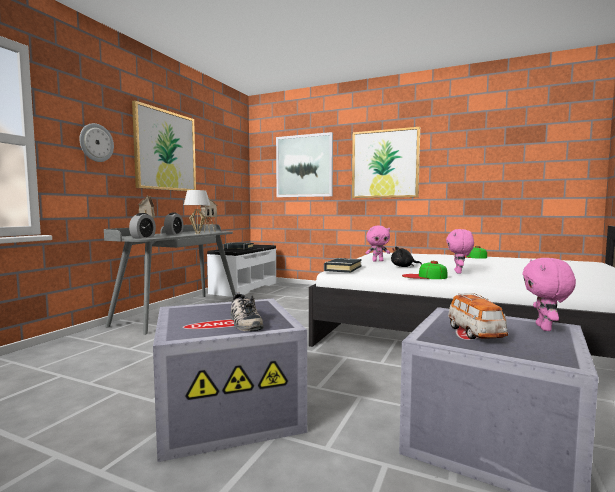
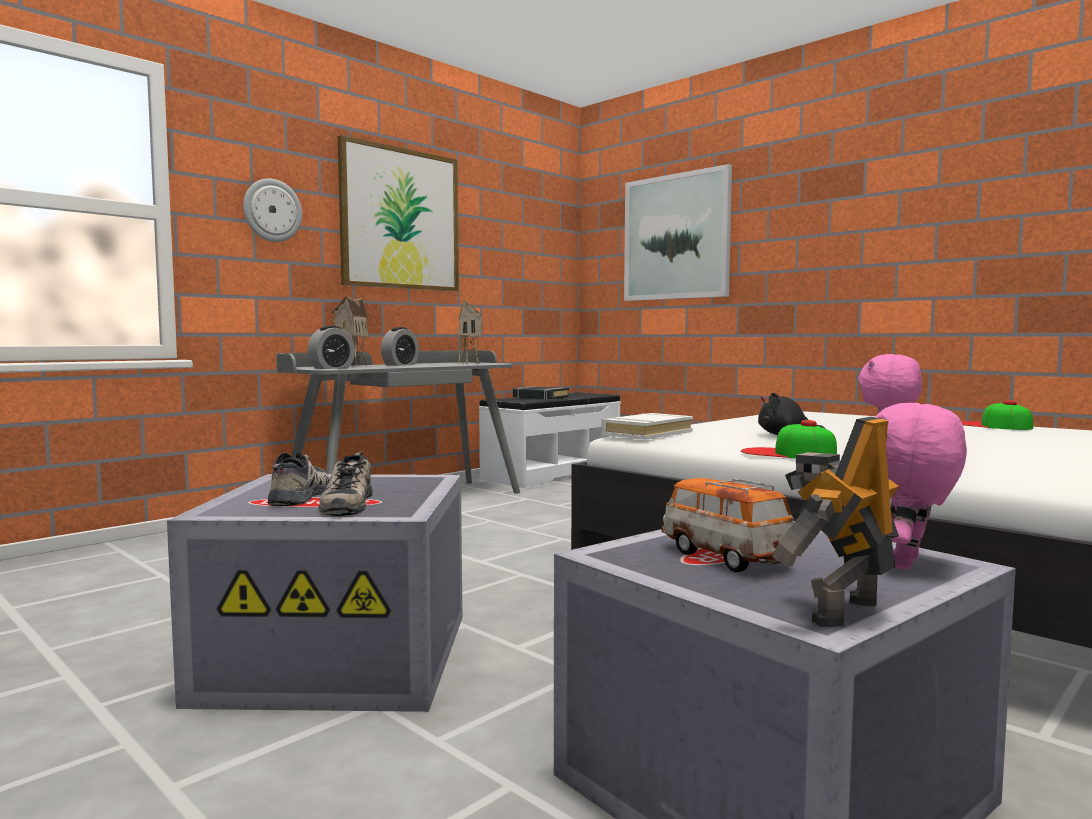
camera: 20 degrees right, 0 degrees up
(197, 234) = (438, 365): white table lamp -> none
(208, 319) = (302, 495): none -> shoe
(342, 268) = (646, 433): black book -> white book
(377, 261) = (753, 425): pink plush toy -> none
(385, 164) = (836, 224): picture -> none
(475, 333) = (725, 557): toy car -> toy car turned 135 degrees clockwise
(563, 355) = (839, 611): none -> toy robot

